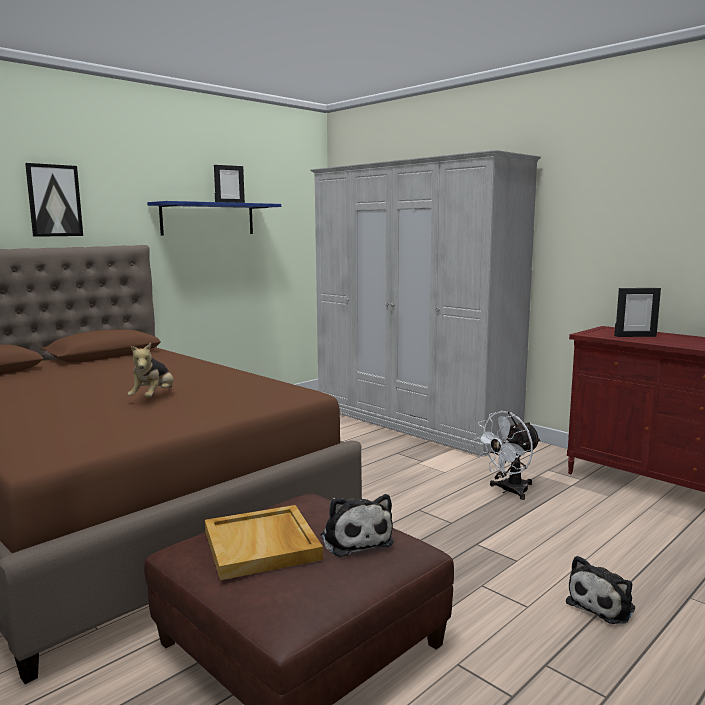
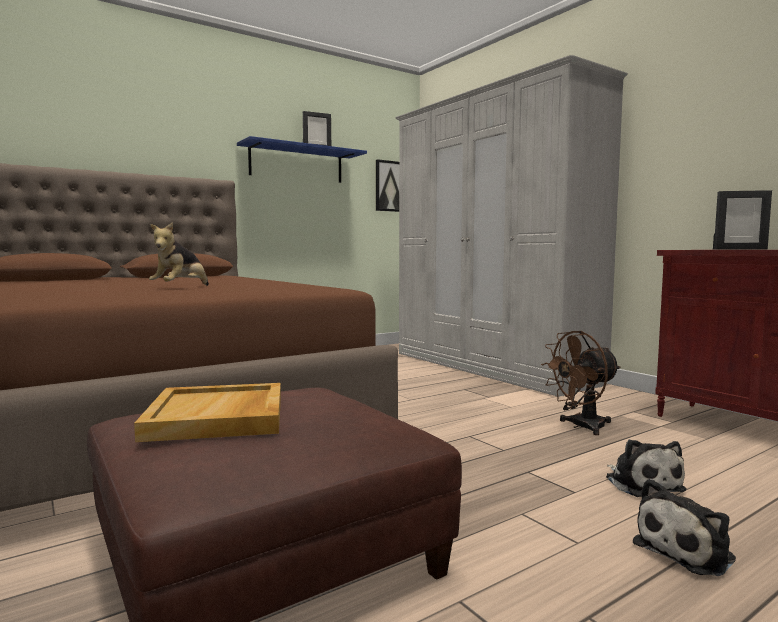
camera: 10 degrees right, 5 degrees down
(54, 200) = (146, 132): picture -> picture (389, 186)
(355, 539) = (336, 420): plush toy -> plush toy (642, 483)
(509, 491) = (581, 426): white fan -> brown fan

